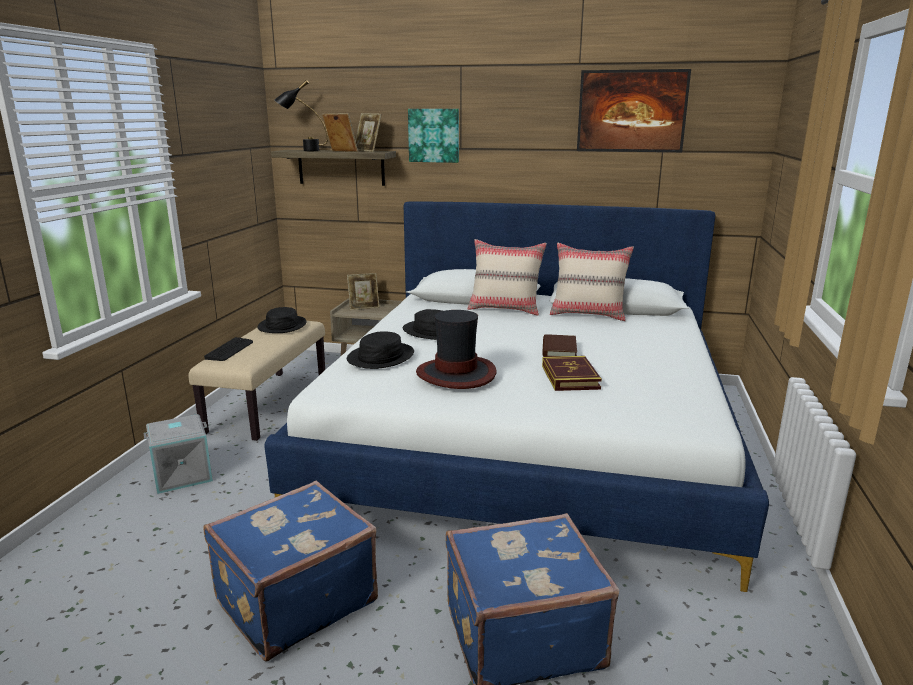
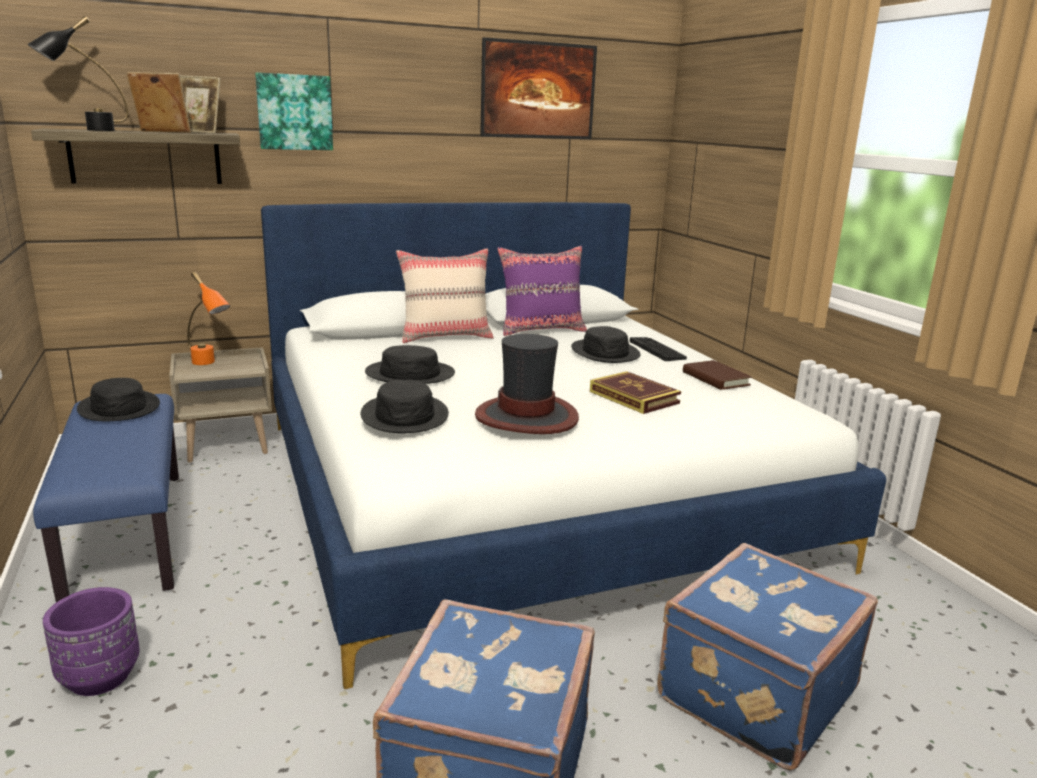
camera: 35 degrees left, 0 degrees up
(183, 474) = (100, 677): grey storage box -> purple planter
(230, 350) = (81, 458): keyboard -> keyboard (657, 350)
(268, 404) = (125, 533): beige bench -> blue bench
(364, 307) = (209, 364): picture frame -> orange table lamp
(559, 349) = (579, 370): brown book -> brown book (715, 379)
(588, 314) = (541, 330): beige pillow -> purple pillow
(608, 340) = (605, 352): none -> black hat

